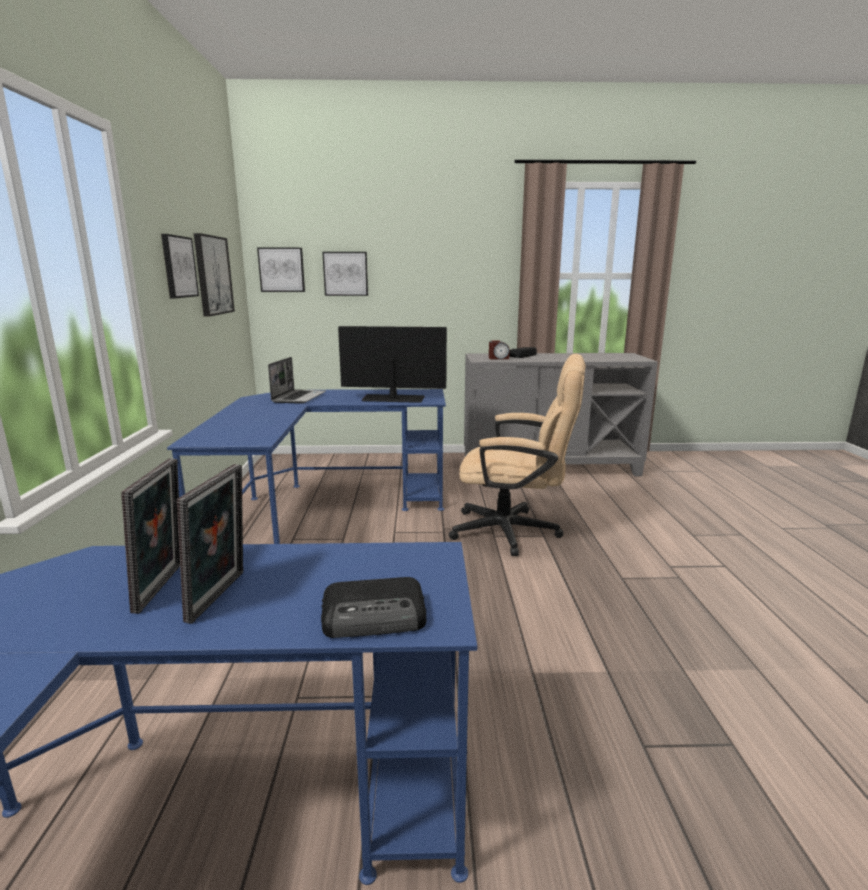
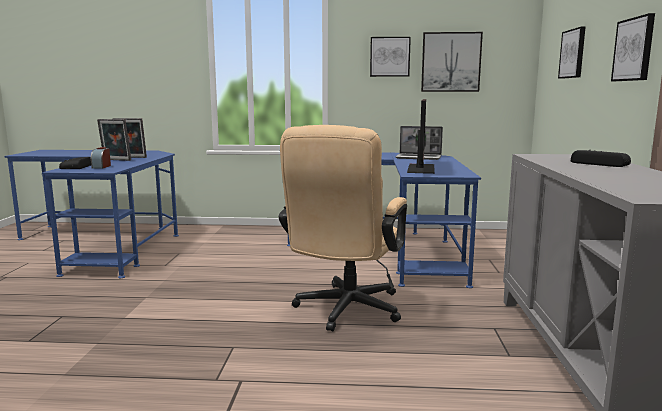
camera: 95 degrees right, 5 degrees down
(281, 270) = (549, 54): picture -> picture (634, 49)
(498, 358) = (556, 158): alarm clock -> alarm clock (101, 167)

